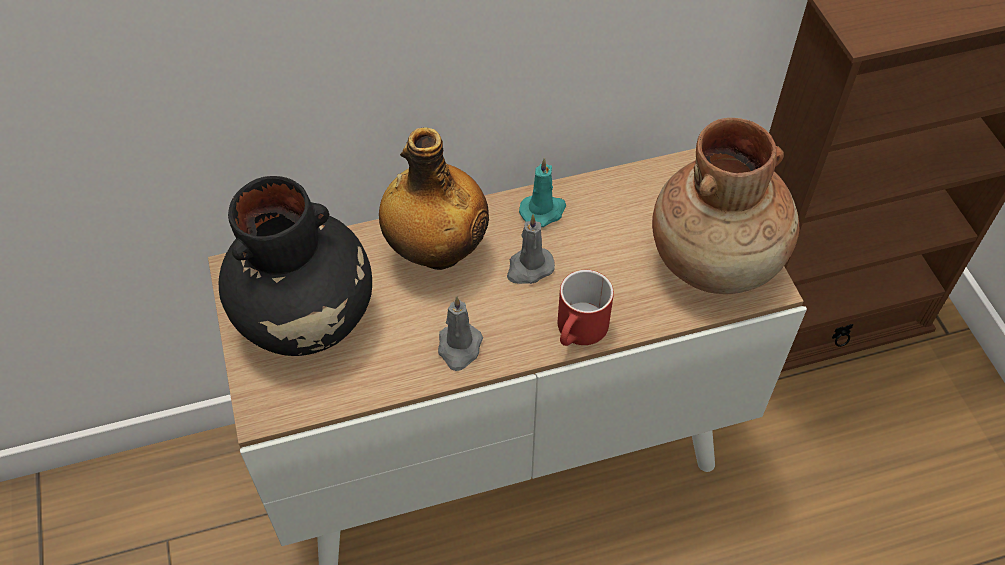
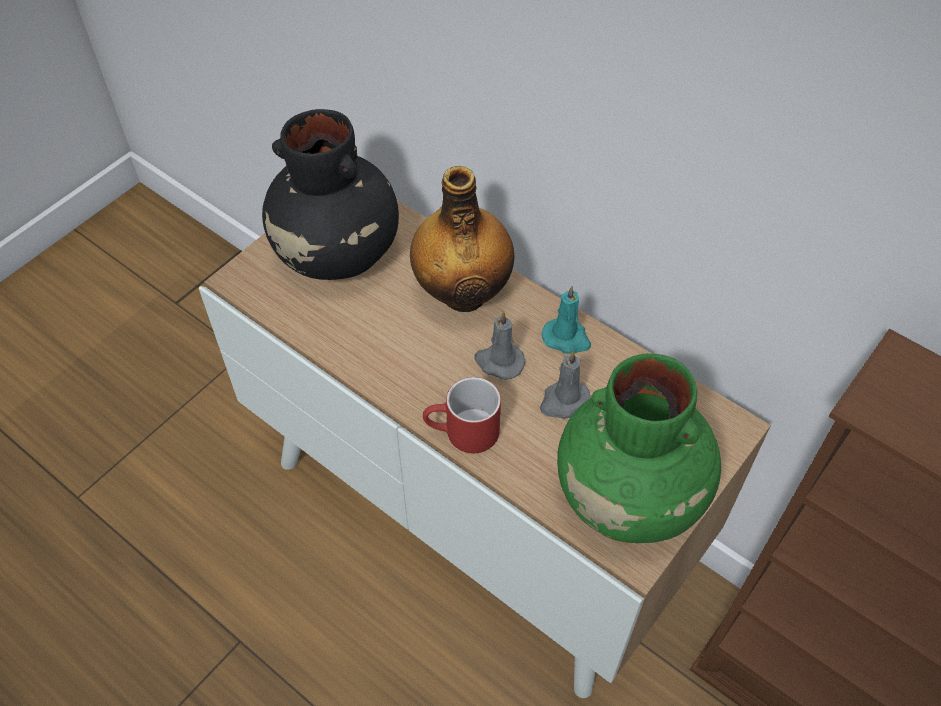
camera: 55 degrees right, 0 degrees up
(459, 348) = (382, 361): grey candle -> grey candle (564, 401)
(716, 260) = (629, 496): brown vase -> green vase

